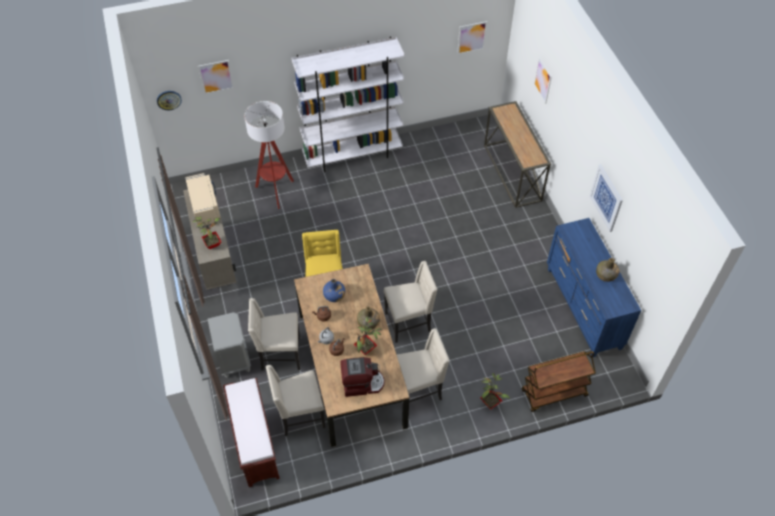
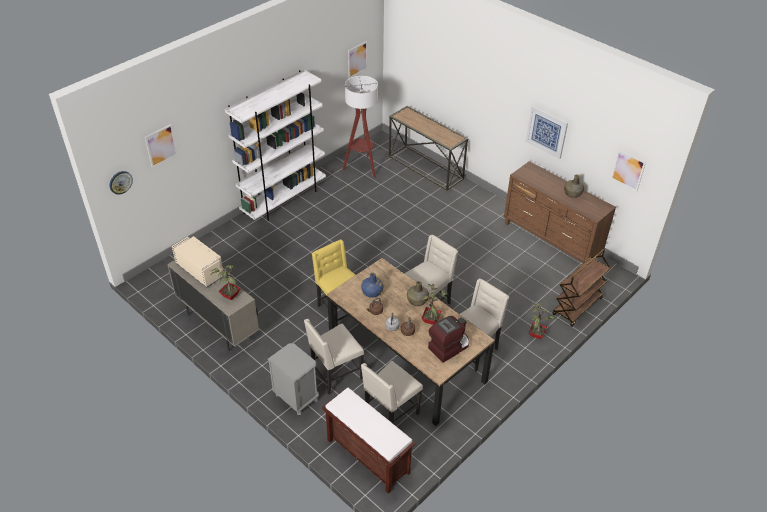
camera: 30 degrees left, 10 degrees down
(276, 192) = (235, 251): floor lamp -> floor lamp (362, 167)
(542, 80) = (438, 70): picture -> picture (628, 170)
(583, 308) = (551, 240): blue dresser -> brown dresser

